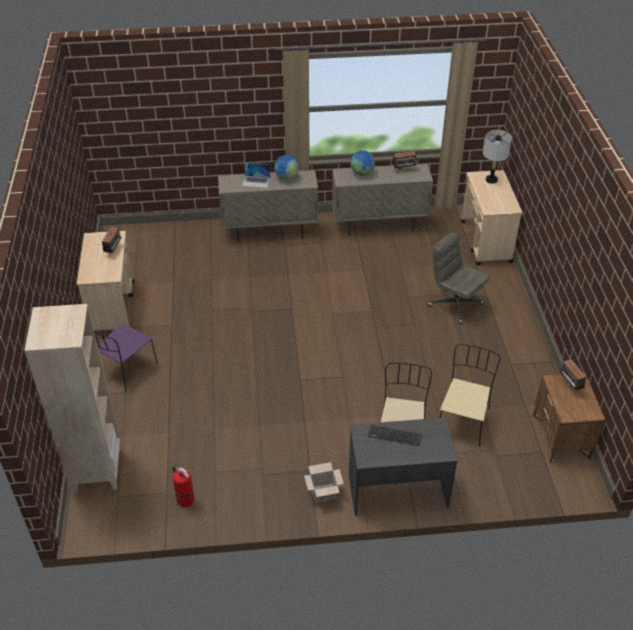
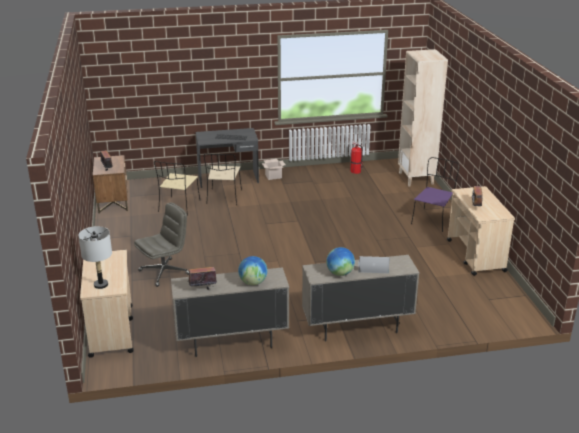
camera: 175 degrees right, 15 degrees down
(454, 304) = (164, 272): grey office chair -> grey office chair turned 75 degrees counterclockwise

